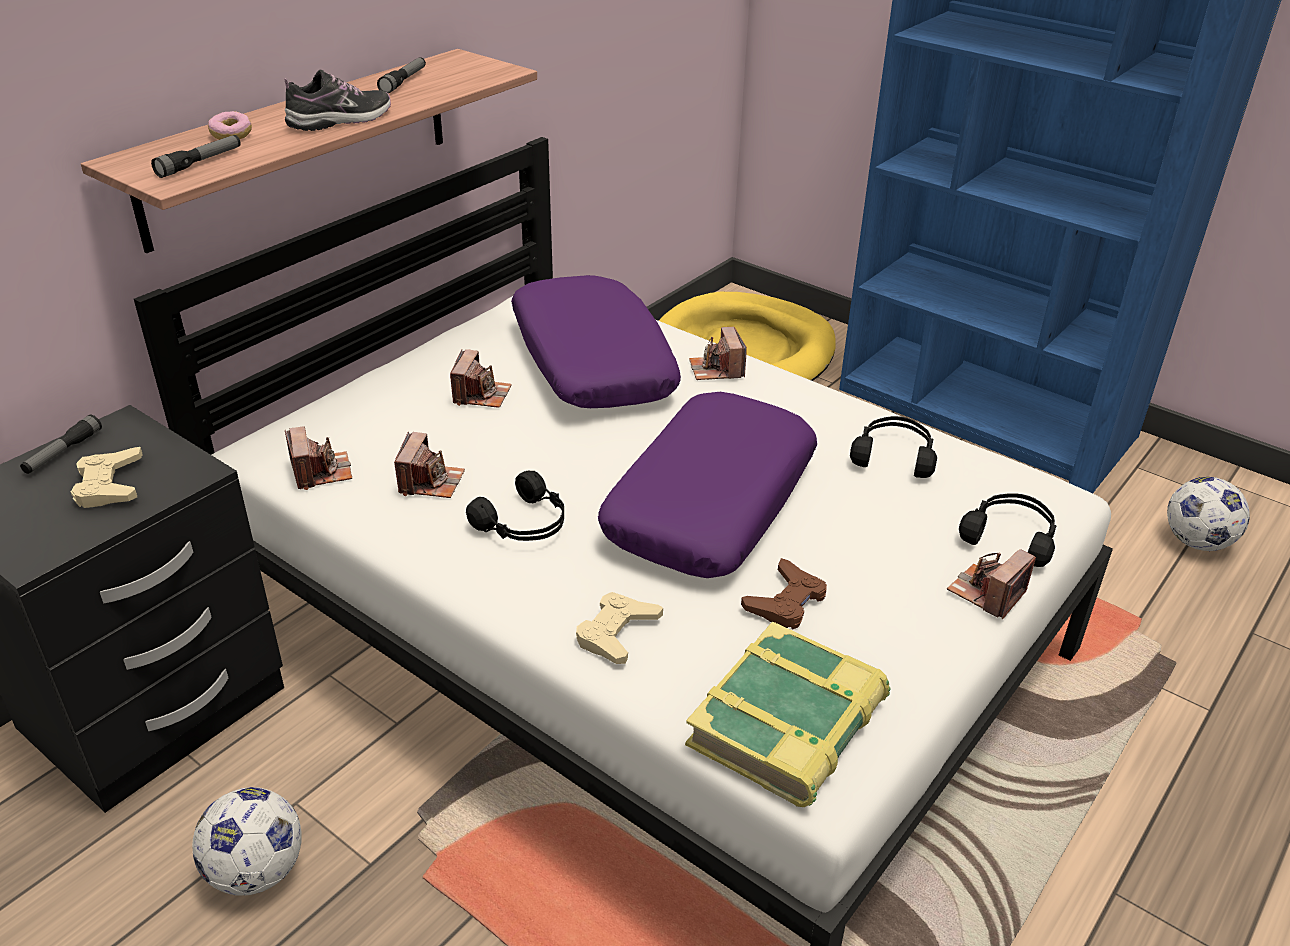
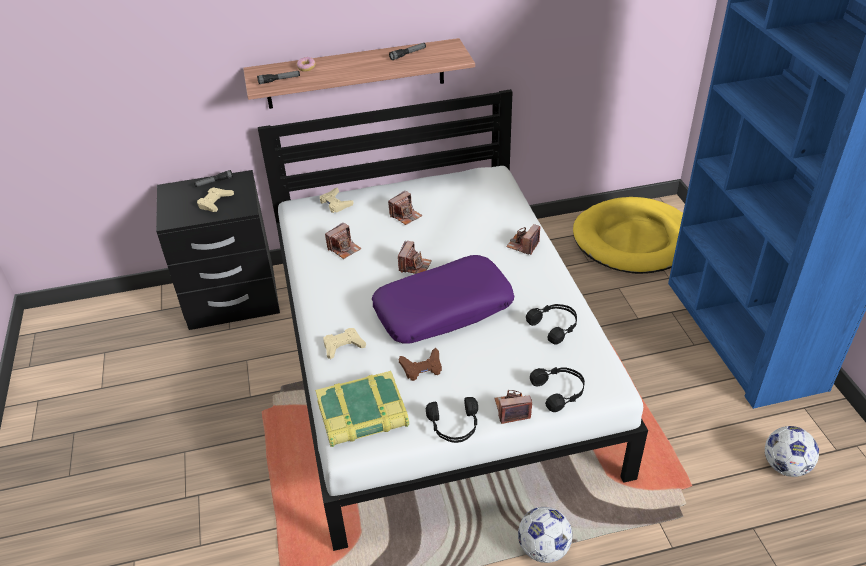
camera: 40 degrees right, 5 degrees up
(257, 871) = (215, 378): football -> football (543, 548)
(321, 472) = (310, 226): camera -> camera (414, 266)
(330, 420) = (335, 203): none -> beige game controller
(341, 120) = (355, 71): shoe -> none
(524, 524) = (359, 283): black headphones -> black headphones (454, 426)
(591, 362) = (469, 218): purple pillow -> none

